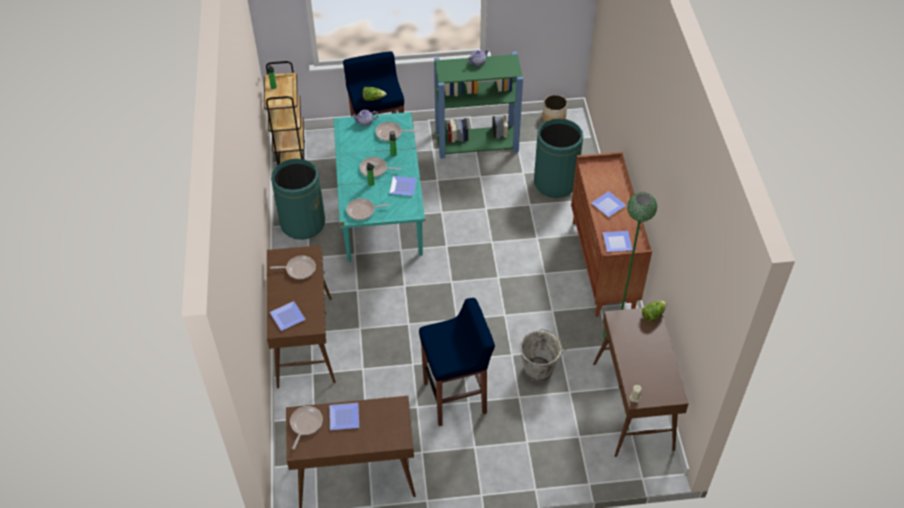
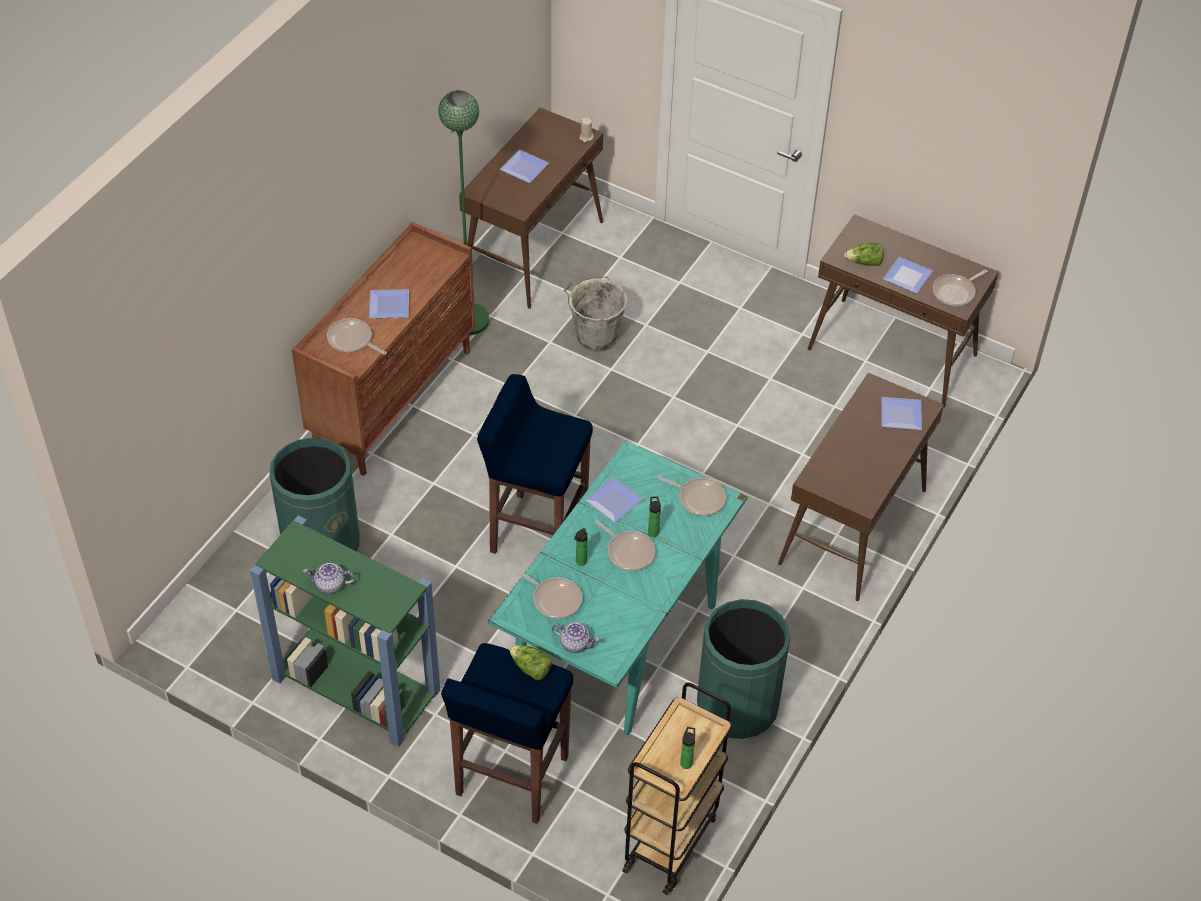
camera: 145 degrees left, 0 degrees up
(299, 269) = (845, 467): frying pan -> frying pan (352, 340)
(456, 398) = (717, 362): blue stool -> blue stool (537, 532)
(554, 117) = (197, 651): planter -> none
(618, 241) = (430, 261): plate -> plate (522, 168)
(653, 314) = (476, 190): lettuce -> lettuce (864, 262)

